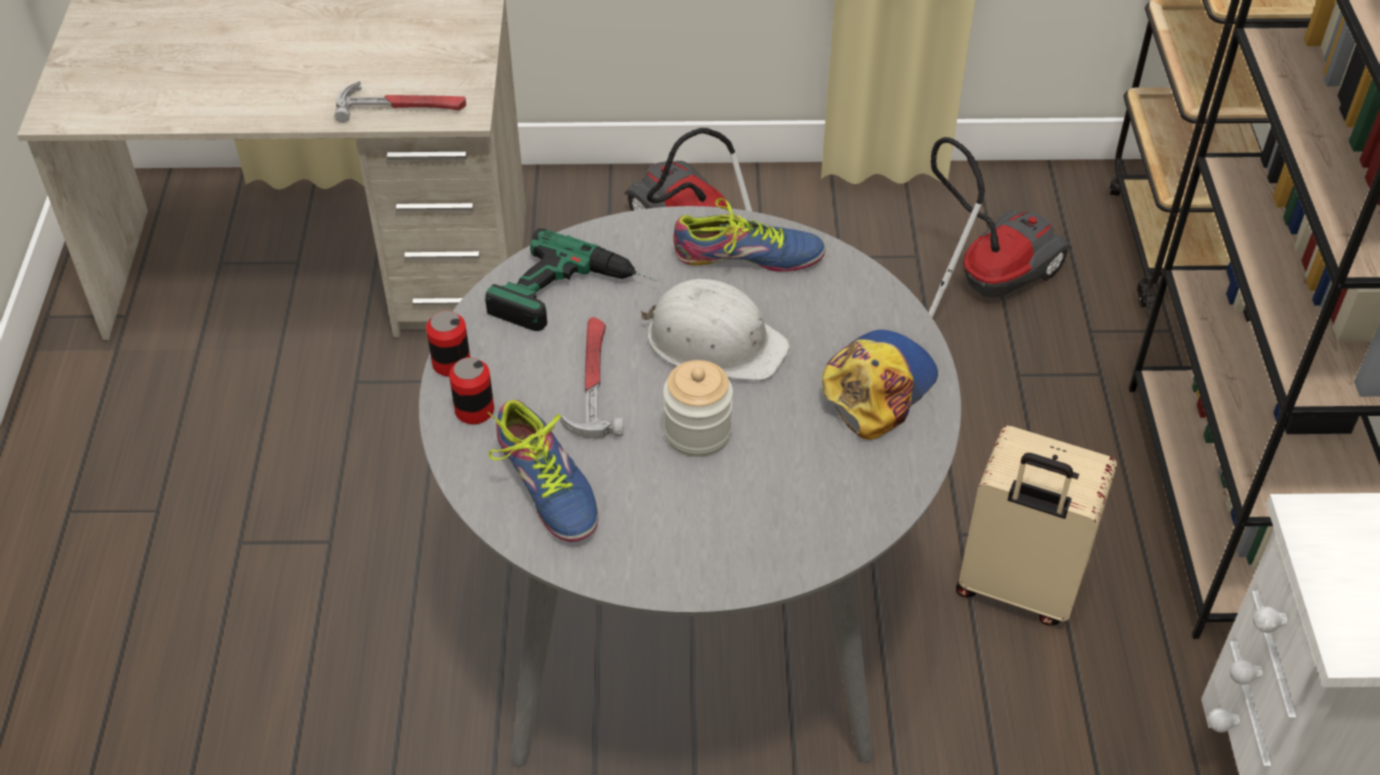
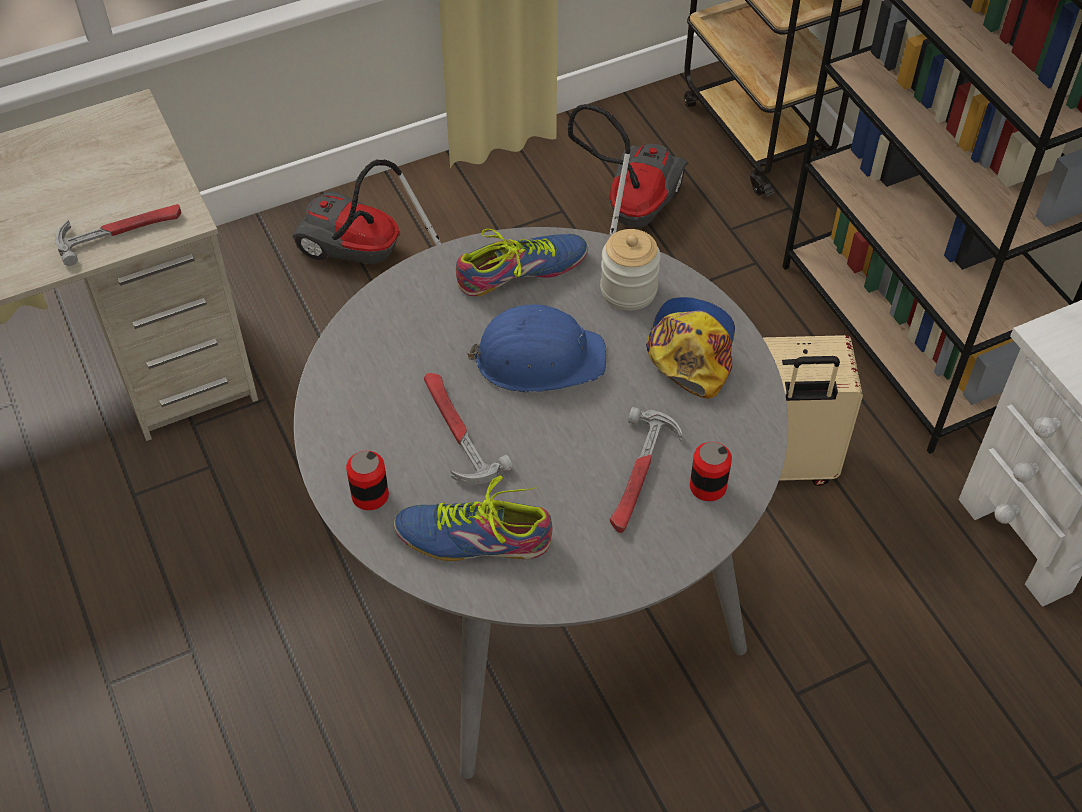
camera: 25 degrees left, 5 degrees up
(451, 363) = (323, 460): can -> can (708, 487)
(548, 485) = (474, 538): shoe -> shoe turned 150 degrees clockwise
(575, 297) = (396, 359): power drill -> none
(697, 432) = (571, 443): jar -> jar (628, 290)
(714, 341) = (538, 357): white hard hat -> blue hard hat
(748, 487) = (640, 475): none -> hammer

